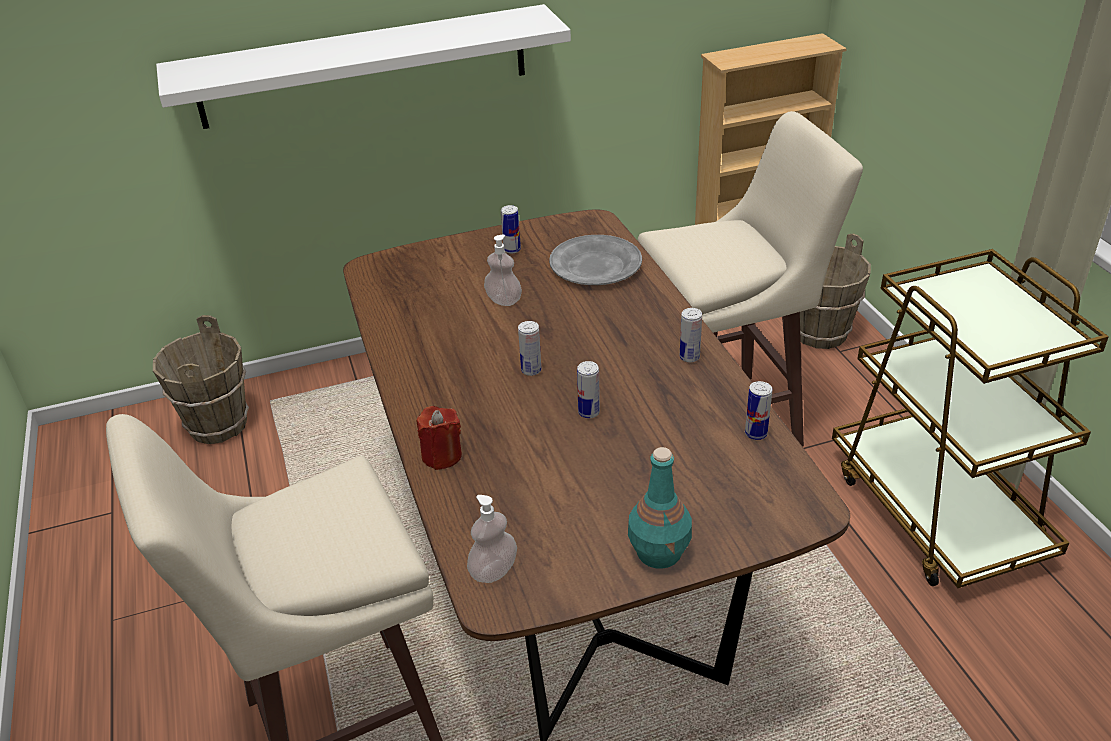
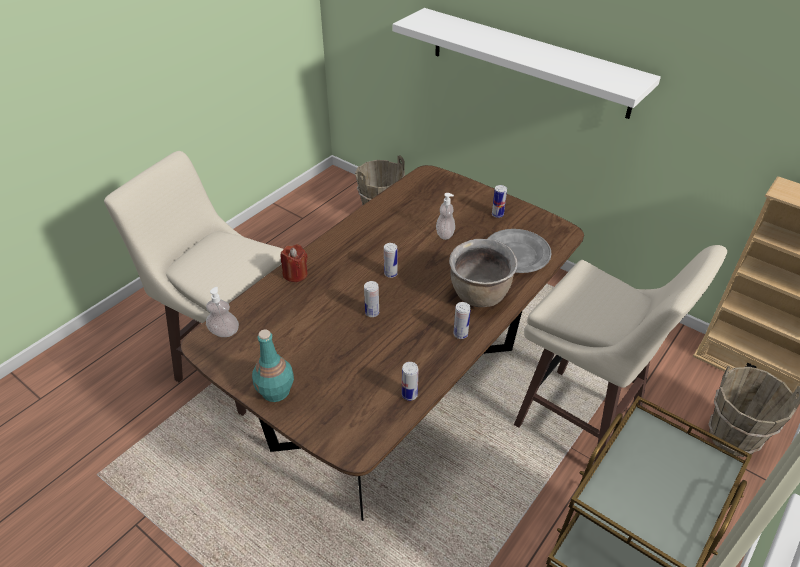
camera: 55 degrees right, 5 degrees up
(638, 318) = (479, 295): none -> brown cooking pot

